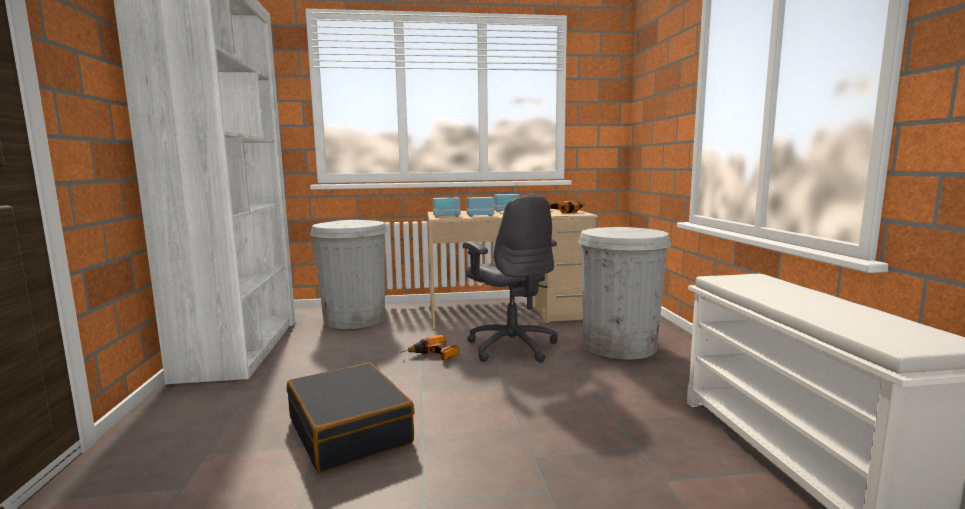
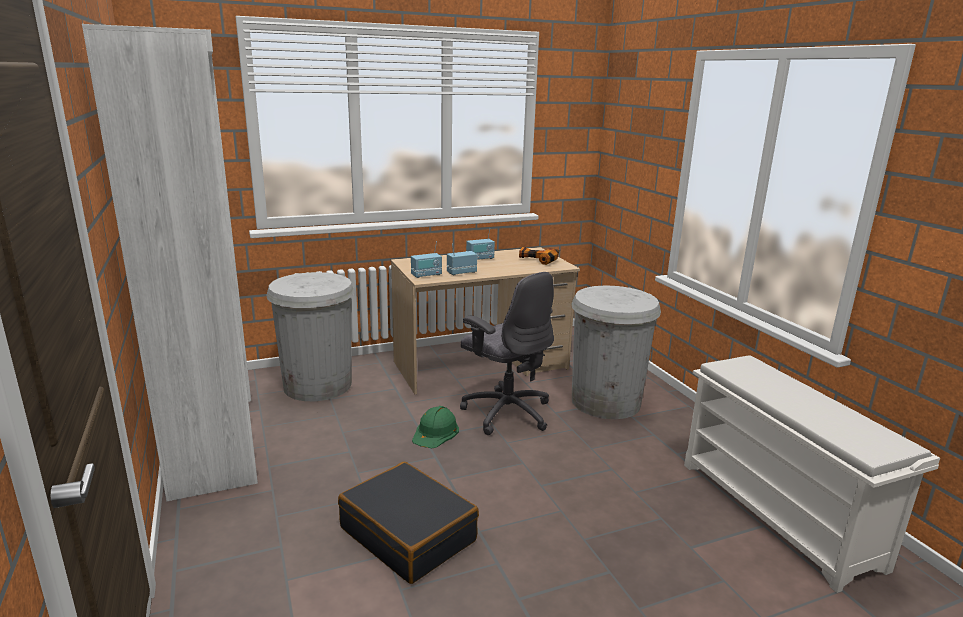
camera: 15 degrees left, 10 degrees up
(433, 356) = (436, 432): power drill -> green hard hat

